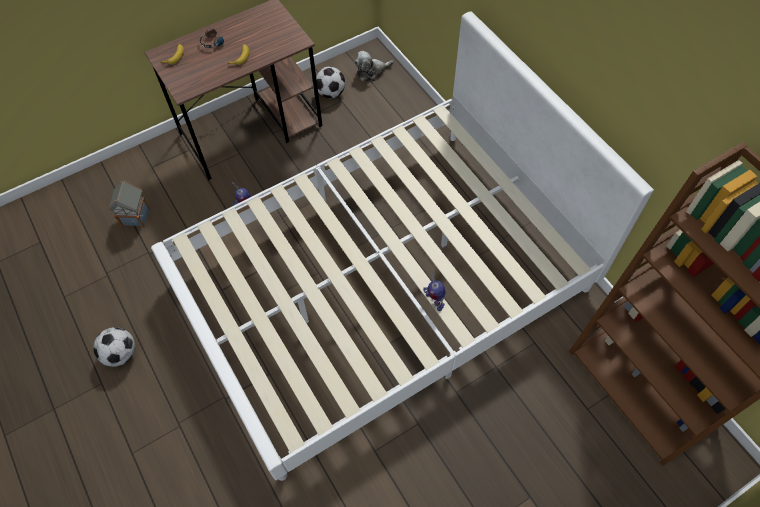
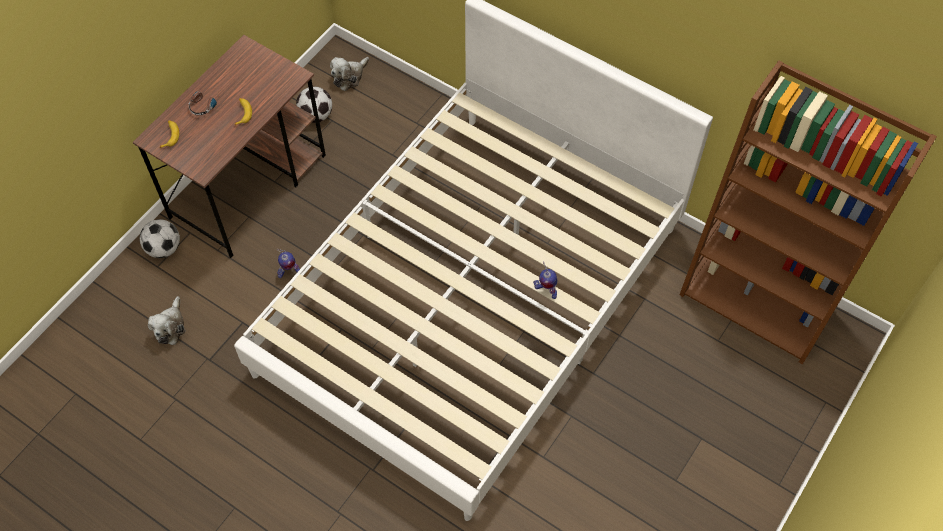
camera: 25 degrees left, 0 degrees up
(121, 354) = (238, 471): football -> football (164, 248)
(135, 216) = (170, 326): toy house -> plush toy

